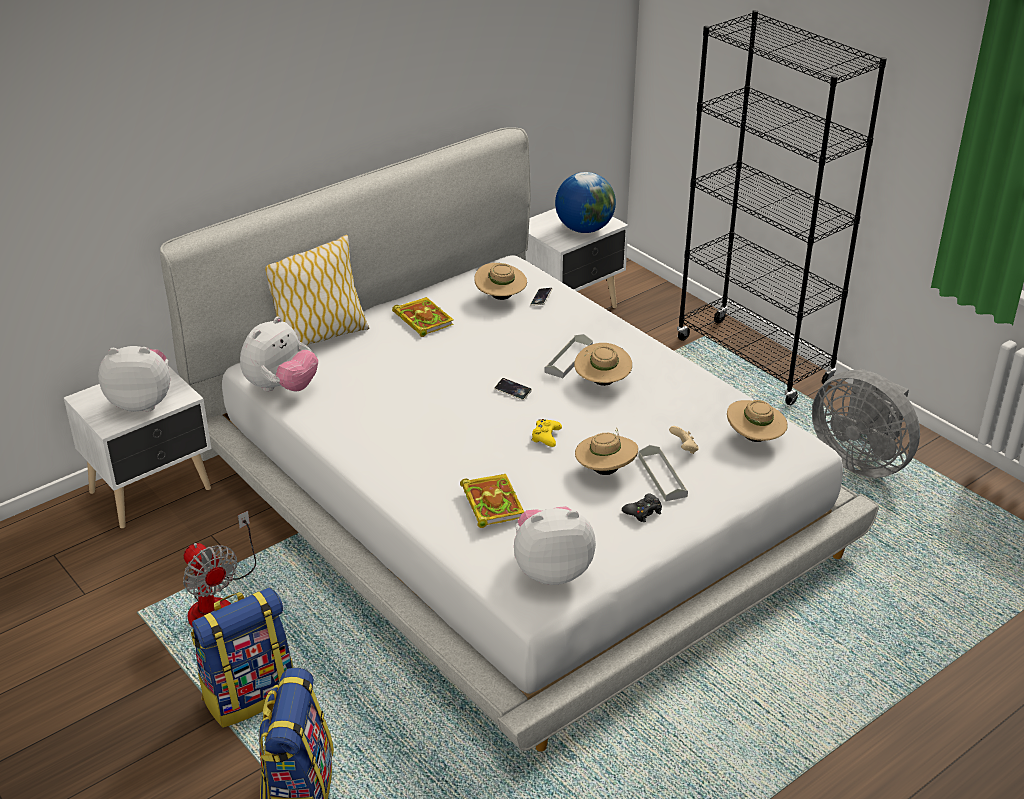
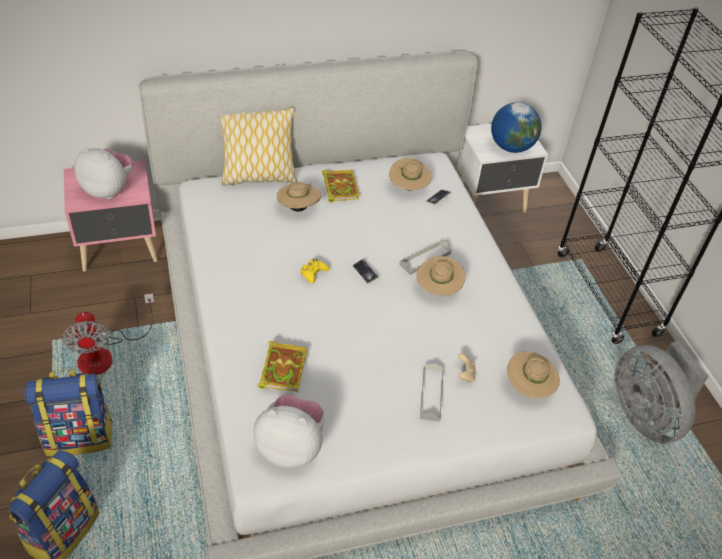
camera: 20 degrees right, 10 degrees up
(153, 491) = (120, 249): white nightstand -> pink nightstand
(281, 387) = (205, 211): plush toy -> none
(546, 436) = (362, 323): yellow game controller -> yellow game controller (313, 273)
(605, 470) = (390, 371): beige hat -> beige hat (298, 208)
(643, 512) = (395, 422): black game controller -> none

